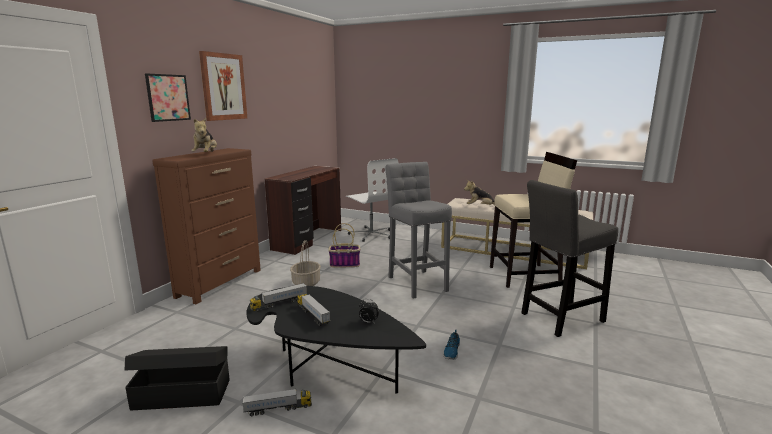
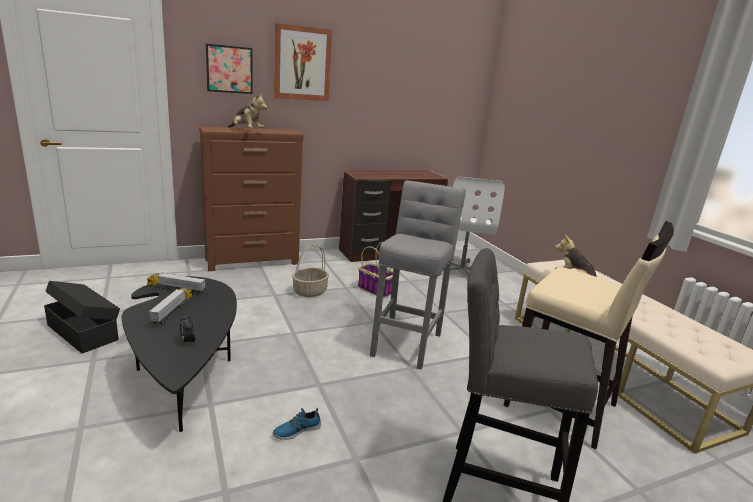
camera: 40 degrees right, 5 degrees up
(206, 155) = (246, 131): plush toy -> plush toy turned 90 degrees counterclockwise
(278, 409) = (99, 381): toy truck -> none

